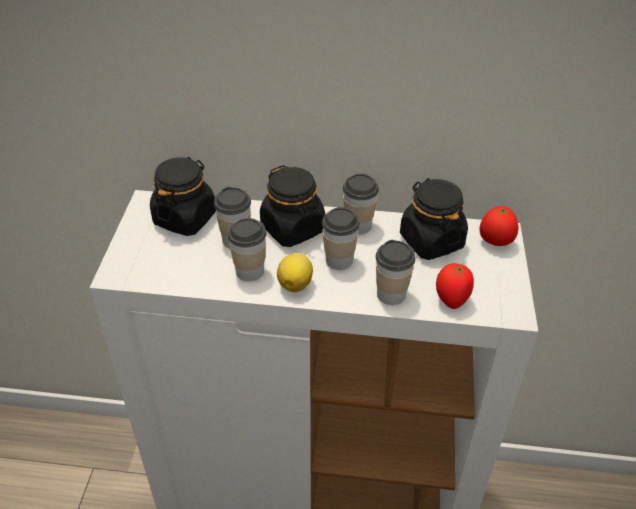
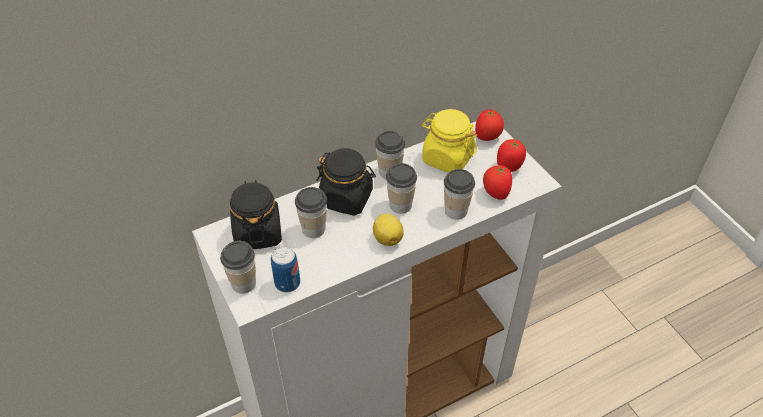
camera: 35 degrees left, 5 degrees up
(165, 273) = (287, 283): none -> can
(250, 271) = (347, 247): cup -> cup (243, 283)
(431, 241) = (447, 158): black jar -> yellow jar
(493, 281) = (509, 166): none -> tomato

